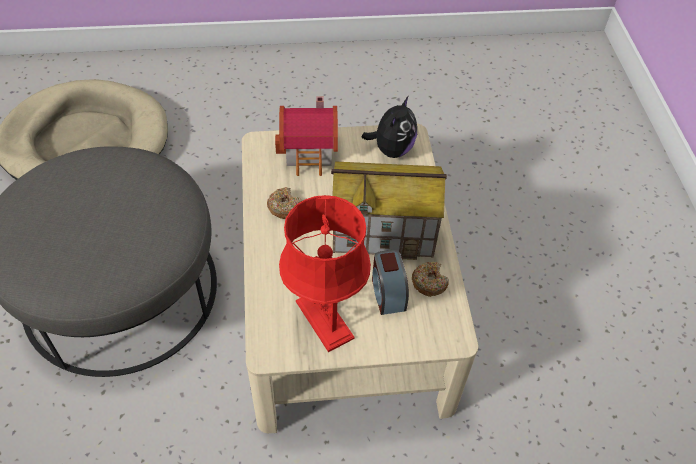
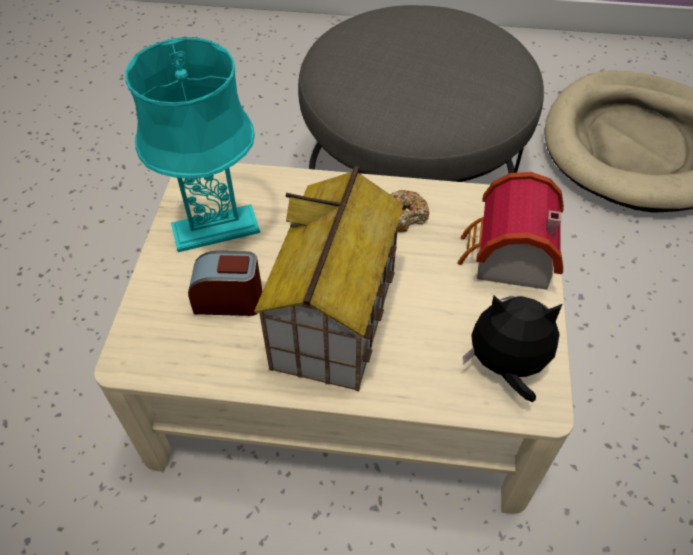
camera: 105 degrees right, 0 degrees up
(324, 319) = (216, 228): red table lamp -> turquoise table lamp
(391, 149) = (506, 367): plush toy -> plush toy turned 150 degrees clockwise
(429, 282) = (227, 353): donut -> none

